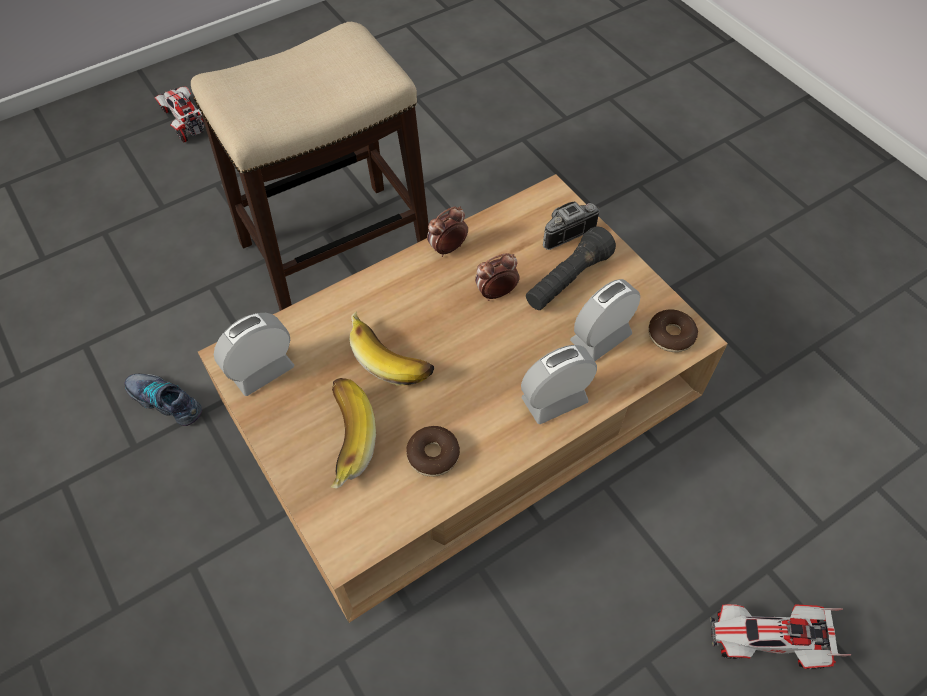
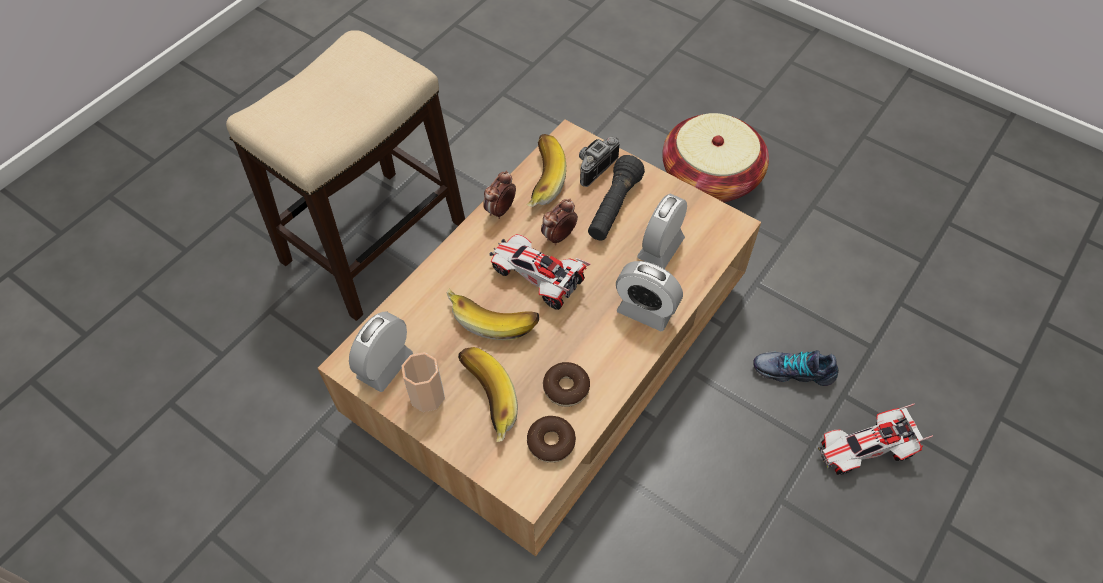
camera: 20 degrees left, 0 degrees up
(166, 401) = (276, 428): shoe -> shoe (793, 370)
(186, 121) = (171, 161): toy car -> toy car (537, 278)
(288, 415) = (427, 396): none -> cup
(501, 229) = (539, 180): none -> banana
(554, 400) = (645, 311): alarm clock -> alarm clock turned 105 degrees counterclockwise
(671, 335) = (715, 229): donut -> donut (551, 442)
(707, 283) = (710, 177): none -> basket

